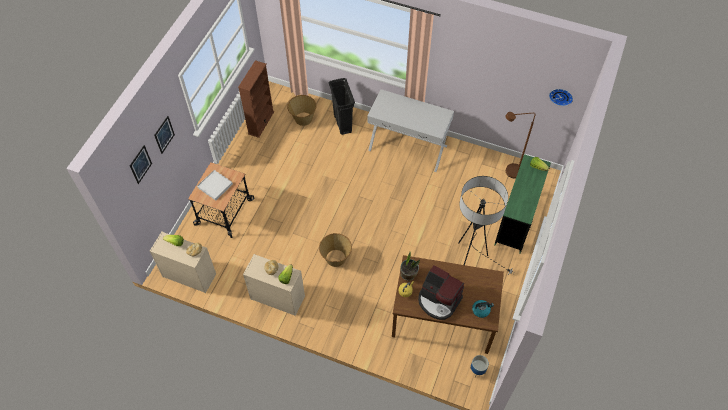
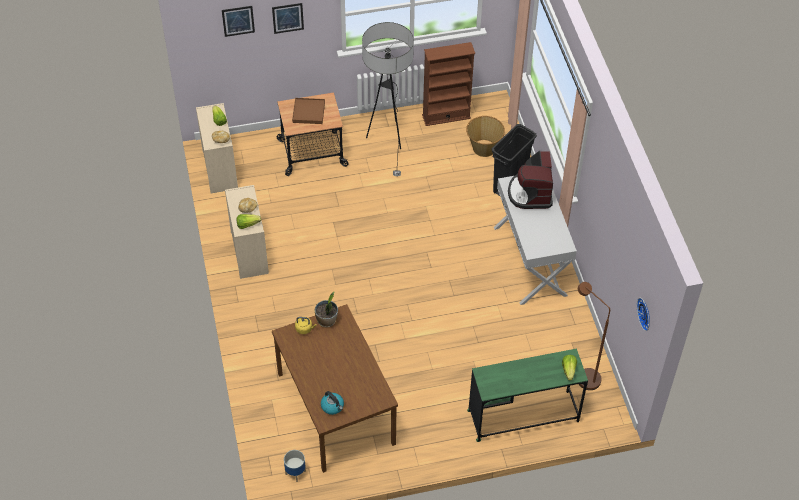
camera: 55 degrees right, 5 degrees down
(215, 186) = (309, 112): white tray -> brown tray
(336, 258) = (332, 275): basket -> none
(438, 300) = (315, 363): coffee machine -> coffee machine (530, 193)
(471, 258) = (432, 397): floor lamp -> floor lamp (388, 140)

